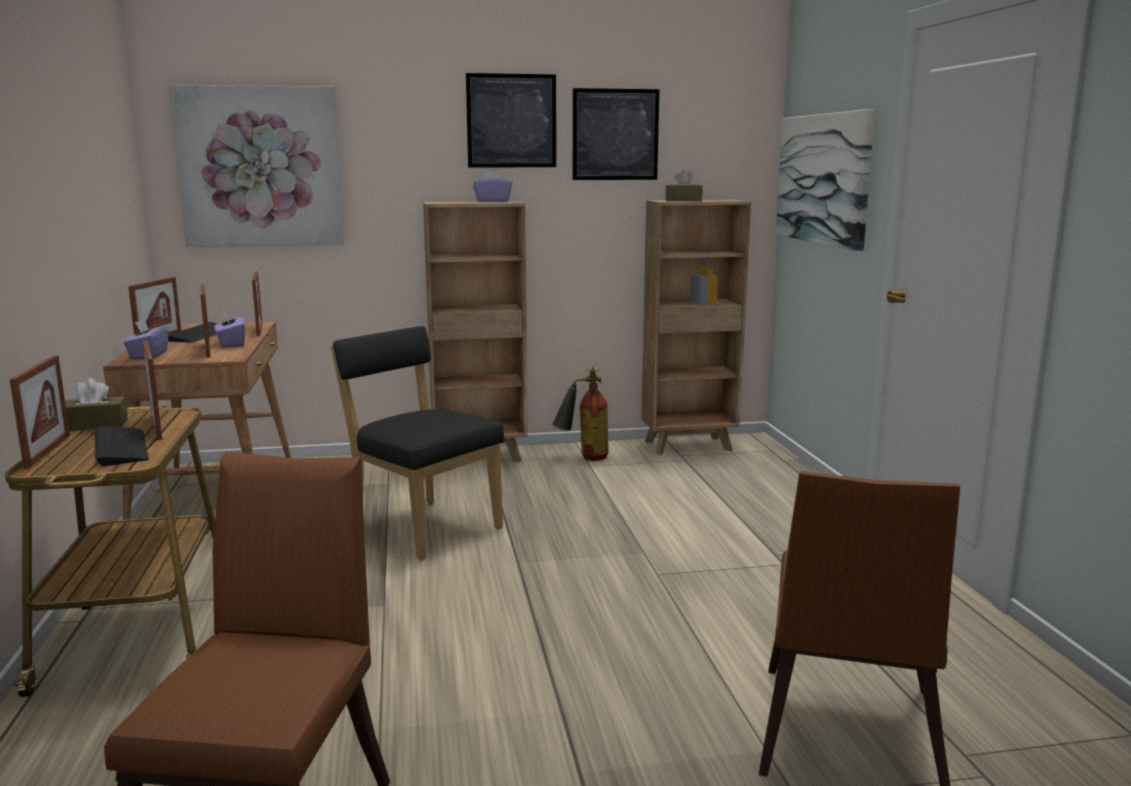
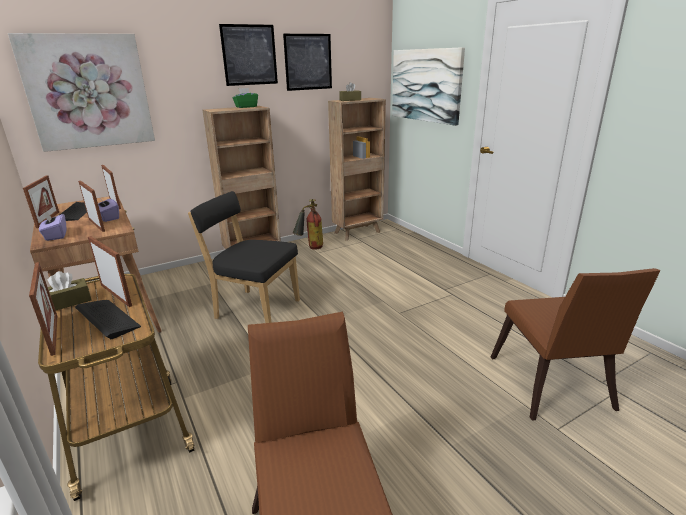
camera: 20 degrees left, 10 degrees up
(492, 201) = (246, 107): purple tissue box -> green tissue box

